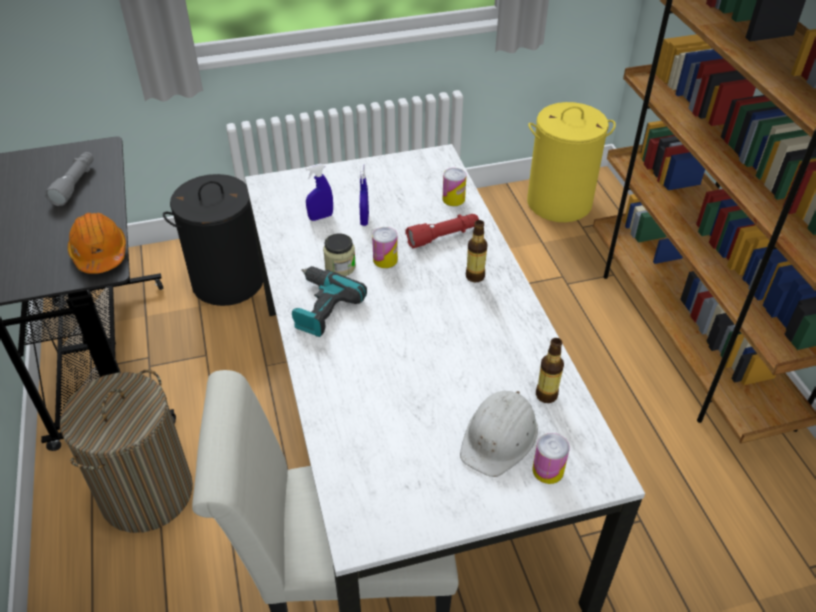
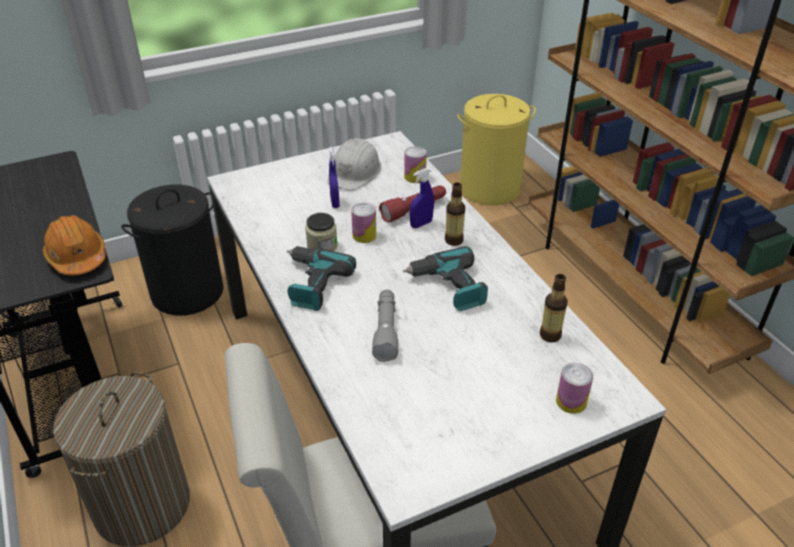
camera: 10 degrees left, 5 degrees down
(75, 184) = (37, 197): grey flashlight -> grey flashlight (386, 330)
(321, 217) = (291, 205): blue spray bottle -> blue spray bottle (421, 224)
(456, 328) = (449, 287): none -> power drill
(500, 436) = (517, 378): white hard hat -> white hard hat (355, 172)

